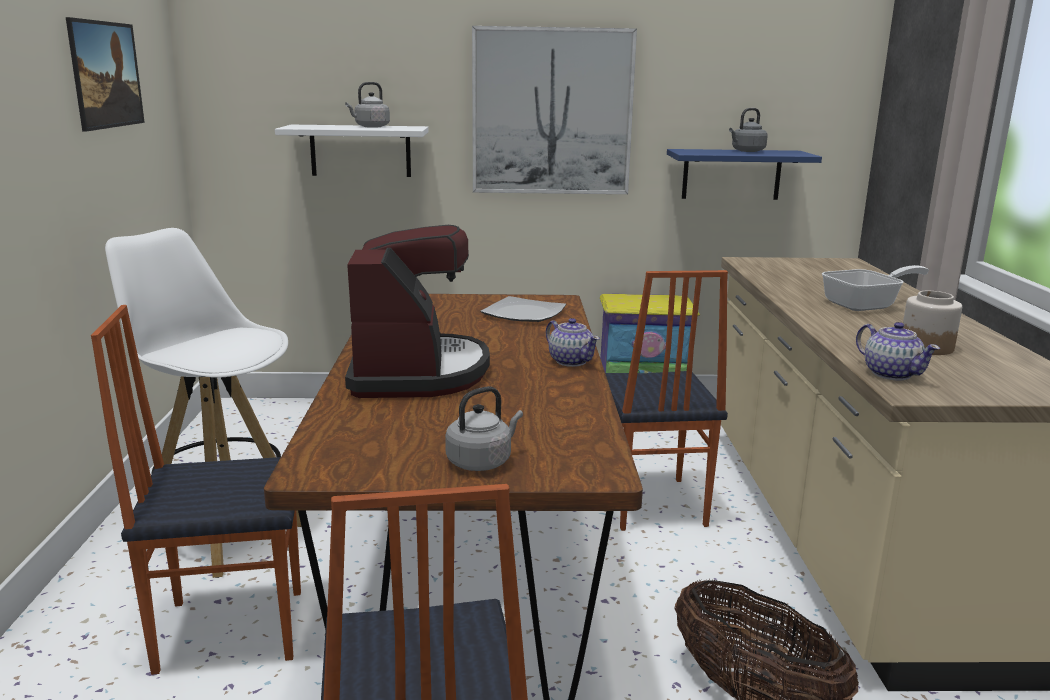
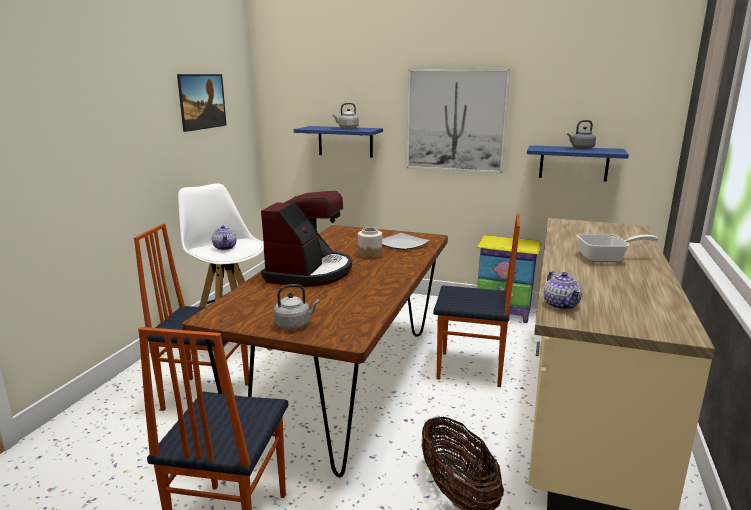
camera: 20 degrees right, 0 degrees up
(360, 151) = (345, 141): white shelf -> blue shelf
(571, 361) = (400, 275): teapot -> teapot (225, 247)
(650, 504) = (471, 370): chair -> chair turned 90 degrees counterclockwise
(926, 347) = (610, 290): jar -> jar (370, 255)

